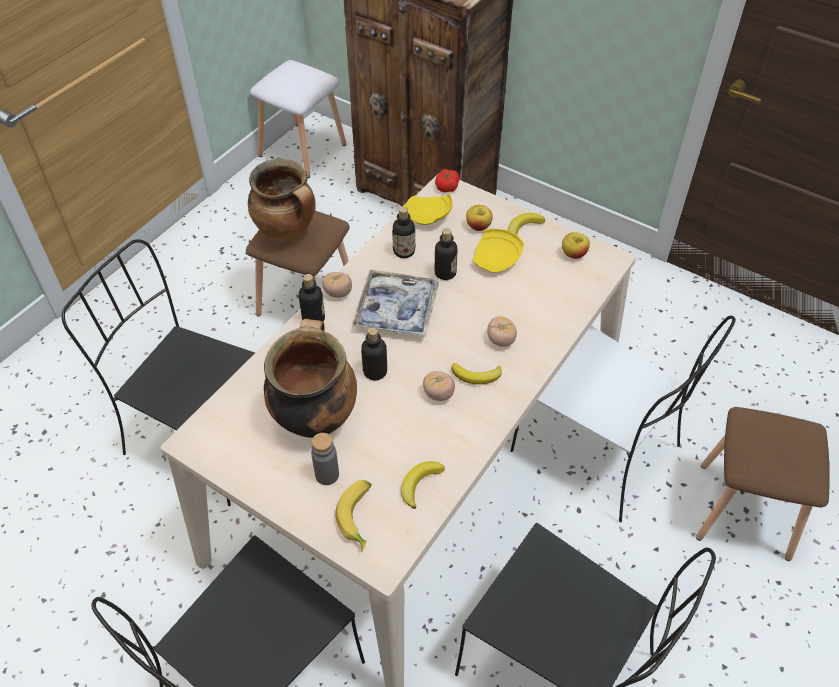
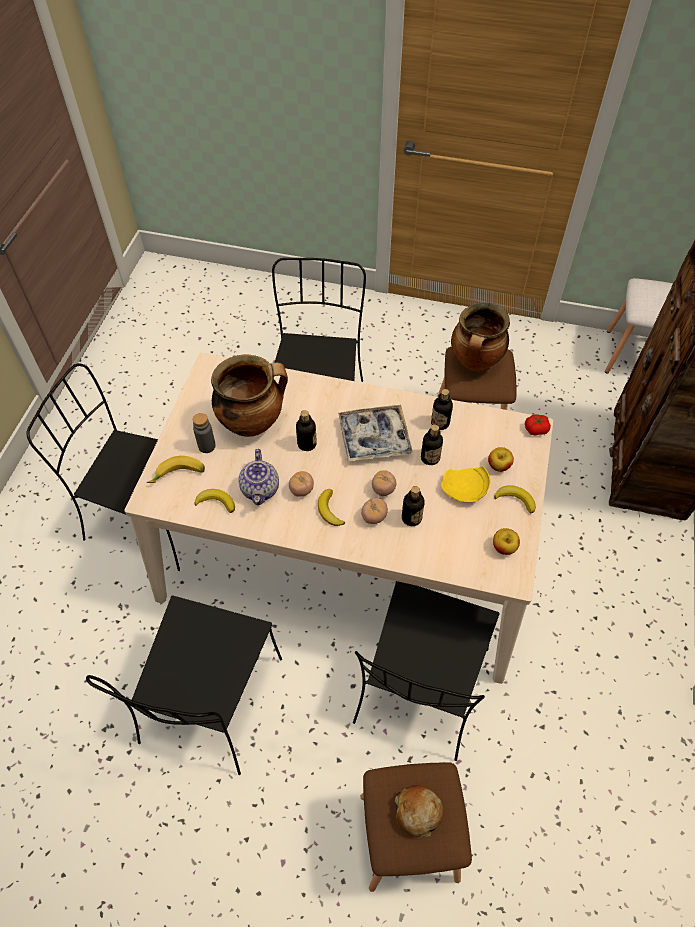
camera: 70 degrees right, 5 degrees up
(313, 318) = (341, 391): bottle -> bottle (411, 518)
(338, 293) = (374, 396): tomato -> tomato (383, 489)
(420, 433) = (260, 489): none -> teapot
(428, 217) = (489, 427): yellow plate -> none
(599, 450) = (420, 689): white chair -> black chair
(779, 445) = (418, 812): none -> bread

